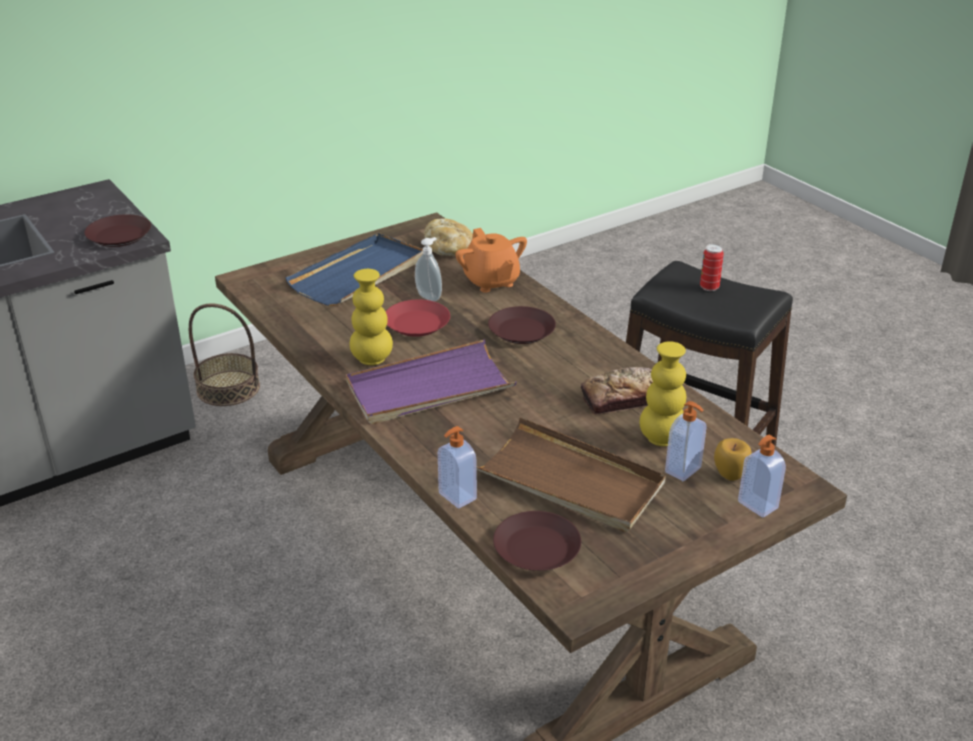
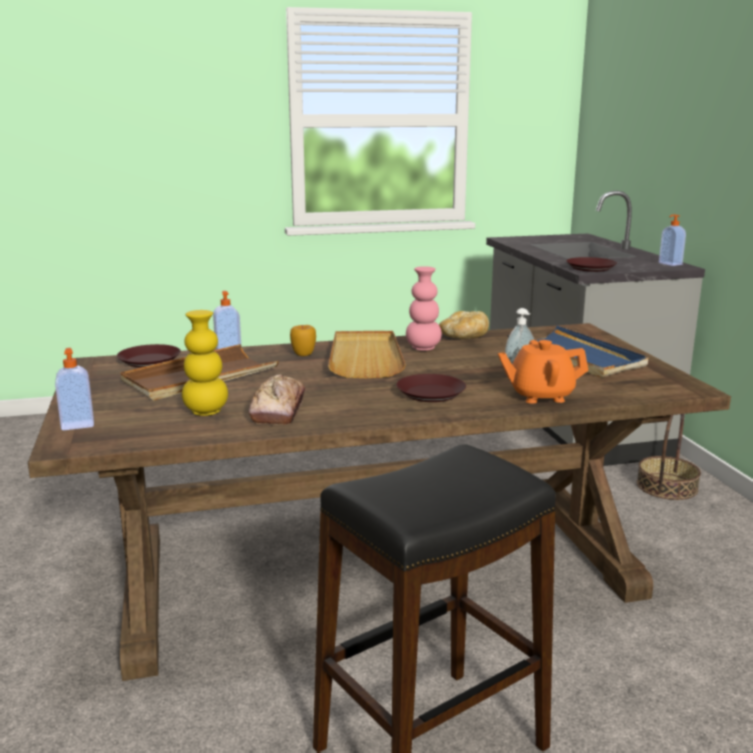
camera: 110 degrees right, 15 degrees down
(372, 359) = (423, 348): yellow vase -> pink vase
(417, 324) = (470, 364): red plate -> none
(429, 388) = (365, 358): purple tray -> beige tray
(449, 250) = (623, 389): bread -> bread (463, 338)
(684, 470) = (156, 411): soap dispenser -> soap dispenser (669, 264)
(709, 287) = (454, 484): can -> none
(729, 476) = (125, 424): apple -> apple (303, 354)

